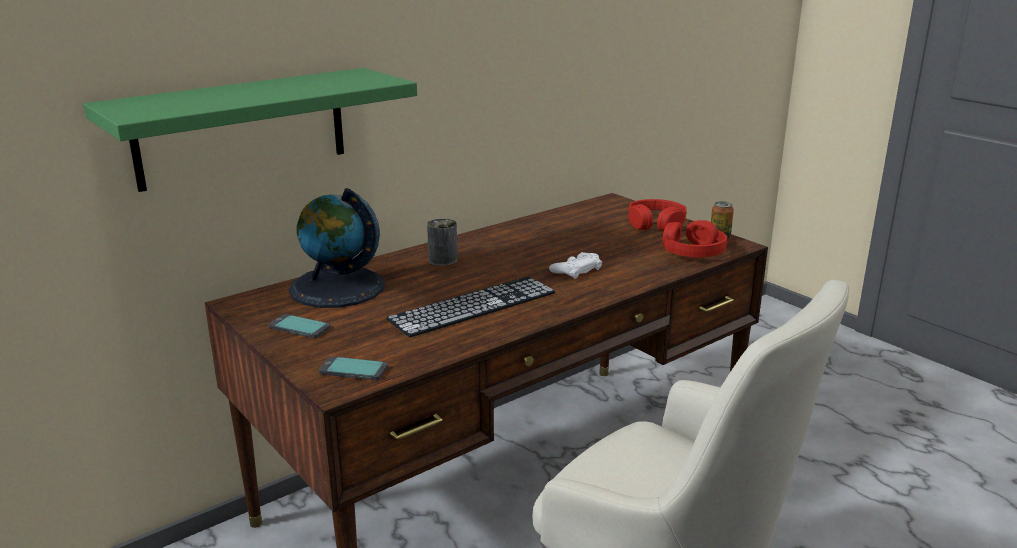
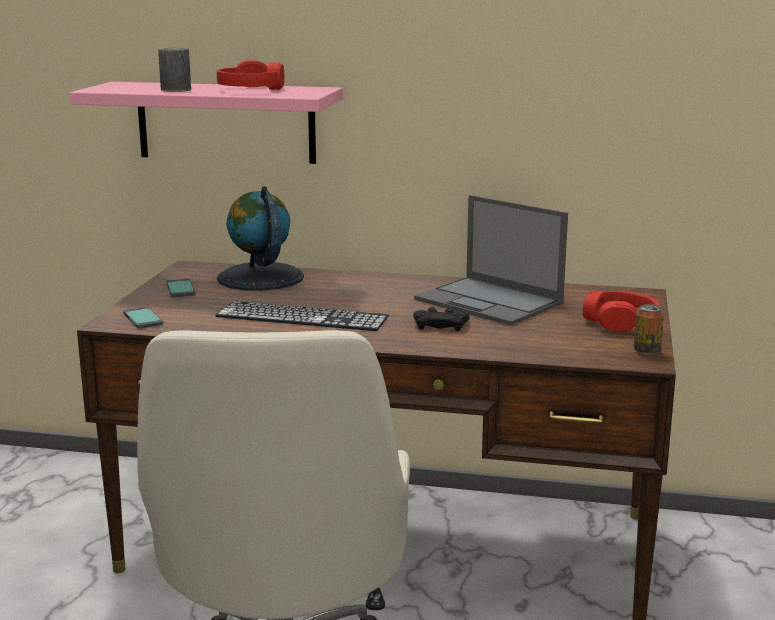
camera: 50 degrees right, 5 degrees down
(242, 128) = (226, 122): green shelf -> pink shelf
(443, 260) = (369, 286): can -> can (176, 89)
(553, 239) = (490, 302): none -> laptop
(576, 270) = (440, 325): white game controller -> black game controller
(692, 251) = (583, 350): red headphones -> red headphones (251, 89)

